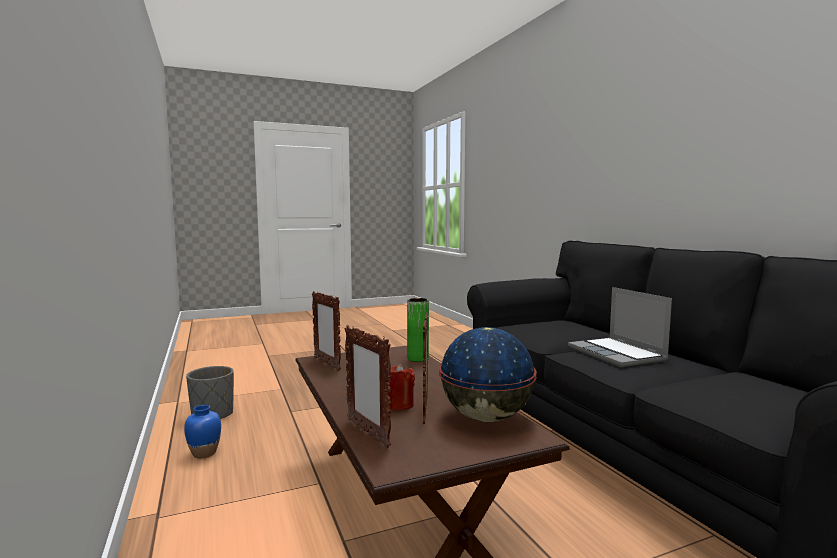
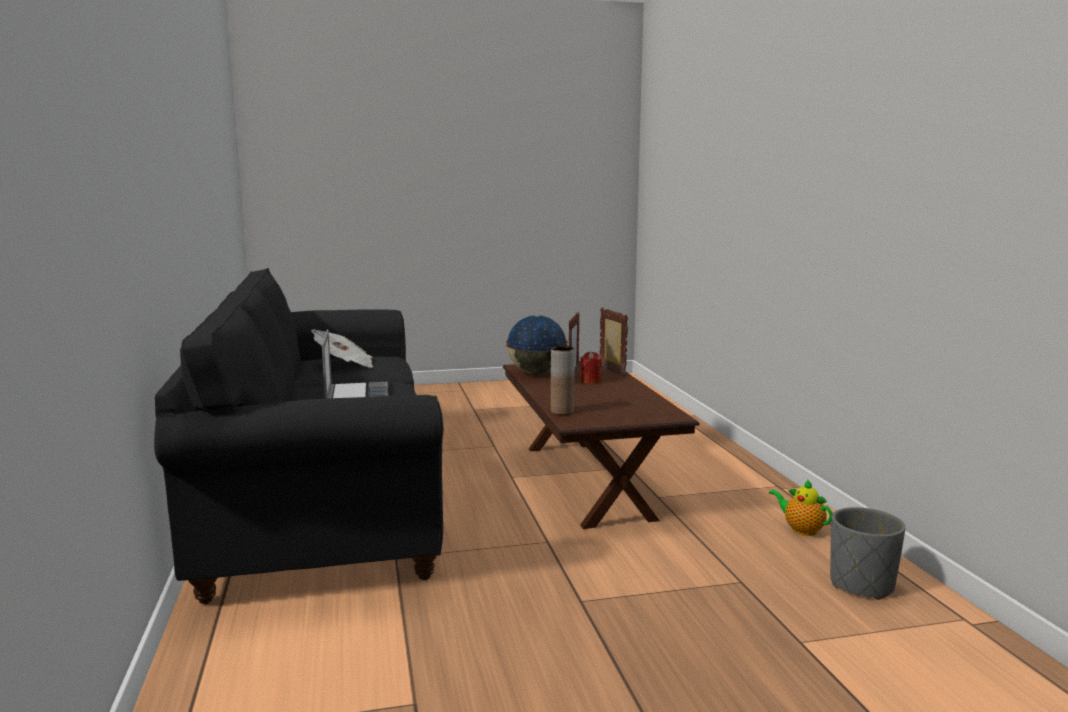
camera: 170 degrees left, 5 degrees up
(204, 453) = (801, 530): blue vase -> teapot
(327, 364) = (658, 411): picture frame -> none
(418, 359) = (562, 411): green vase -> brown vase
(750, 389) = (345, 365): none -> newspaper

